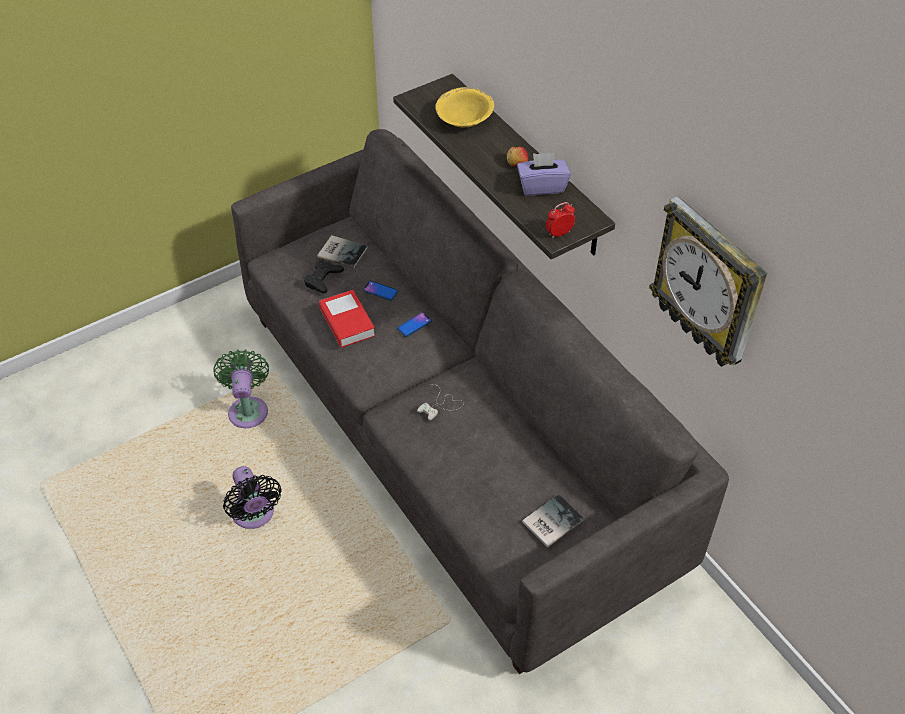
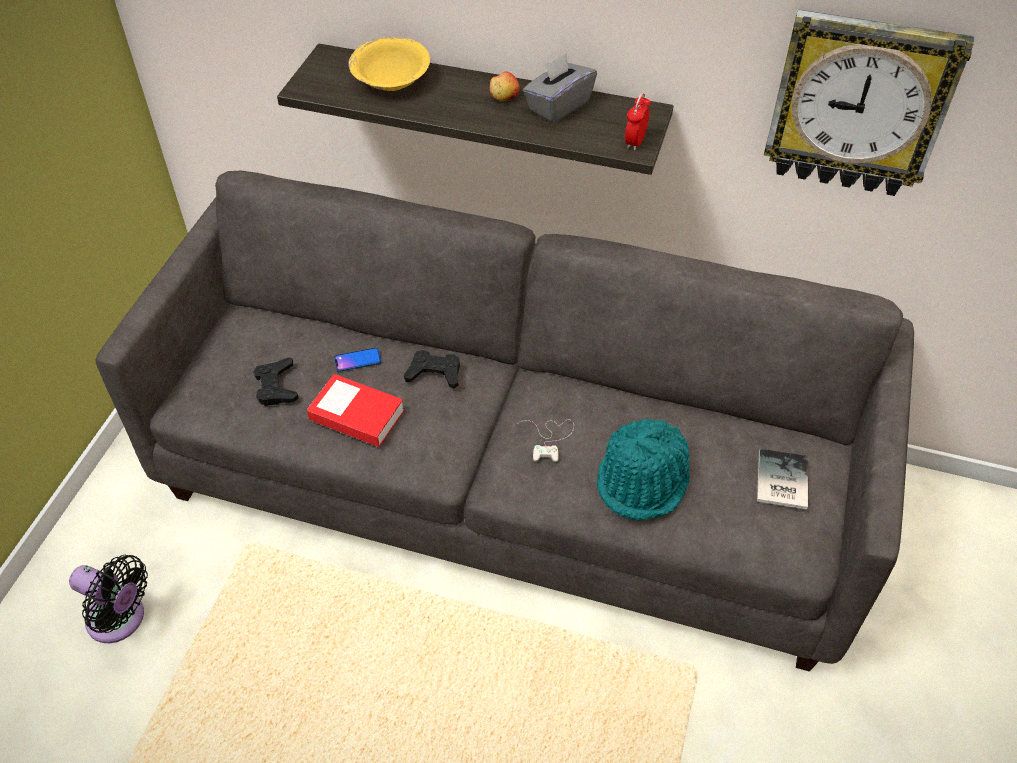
camera: 40 degrees left, 0 degrees up
(248, 409) = (256, 605): green fan -> none
(254, 515) = (382, 720): black fan -> black fan (120, 620)
(342, 251) = (266, 344): book -> none
(414, 325) = (434, 373): phone -> black game controller
(467, 464) = (643, 481): none -> turquoise hat
(542, 186) = (558, 106): purple tissue box -> grey tissue box

